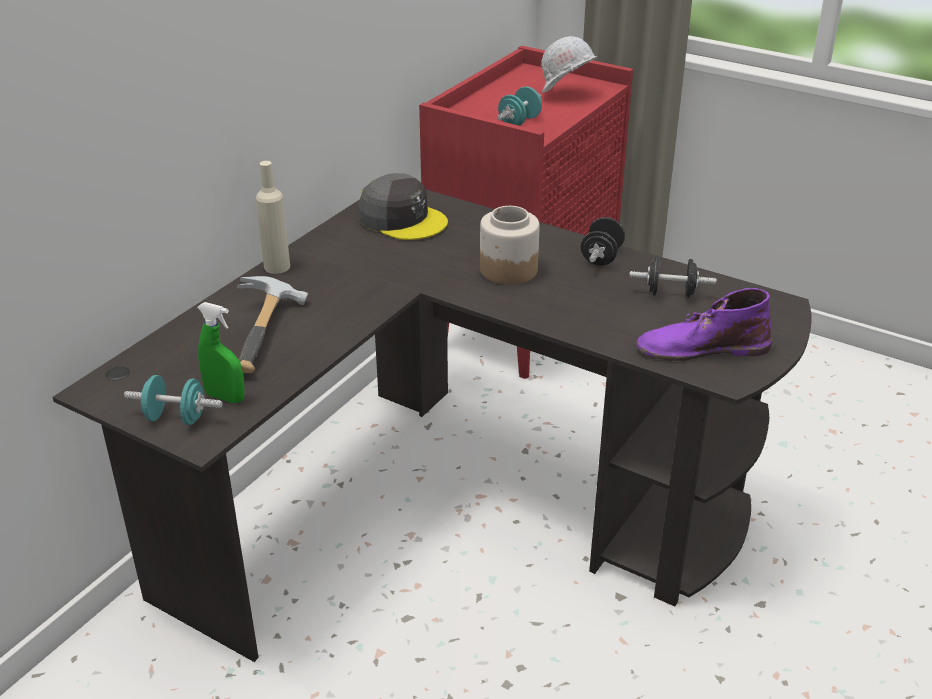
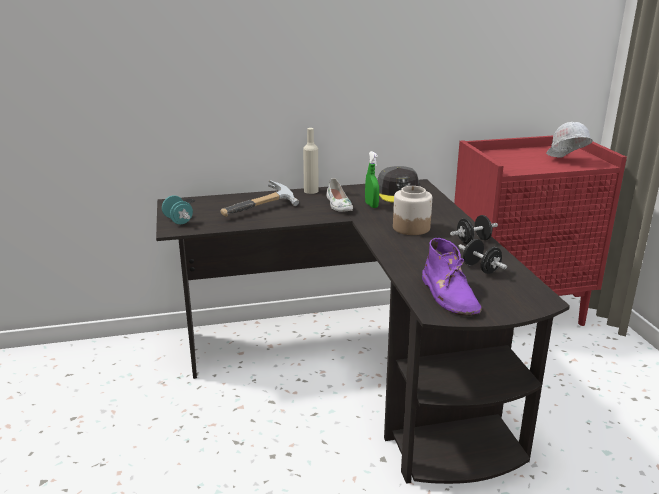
camera: 45 degrees right, 10 degrees down
(225, 397) = (206, 222): green spray bottle -> green spray bottle (371, 205)
(358, 274) = (338, 205): none -> white shoe
(519, 122) = (512, 164): turquoise dumbbell -> none
(701, 347) = (449, 295): purple boot -> purple boot turned 150 degrees counterclockwise

